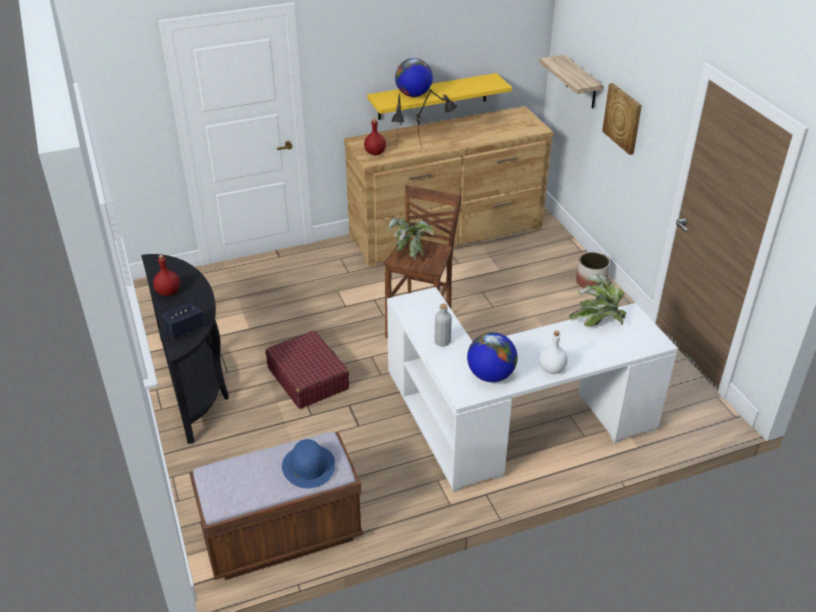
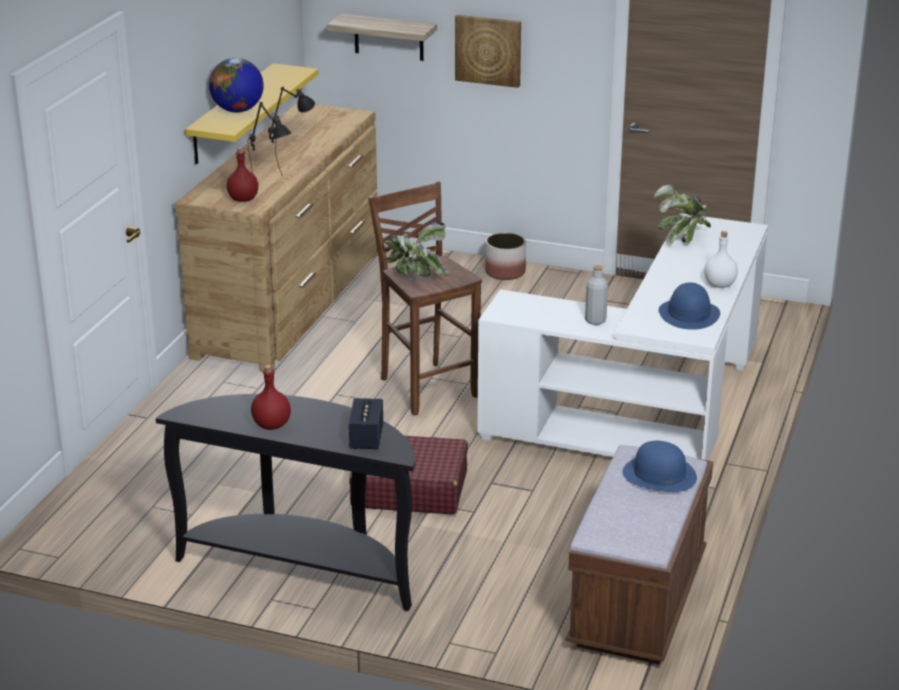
camera: 50 degrees left, 10 degrees down
(490, 375) = (689, 314): globe -> blue hat

